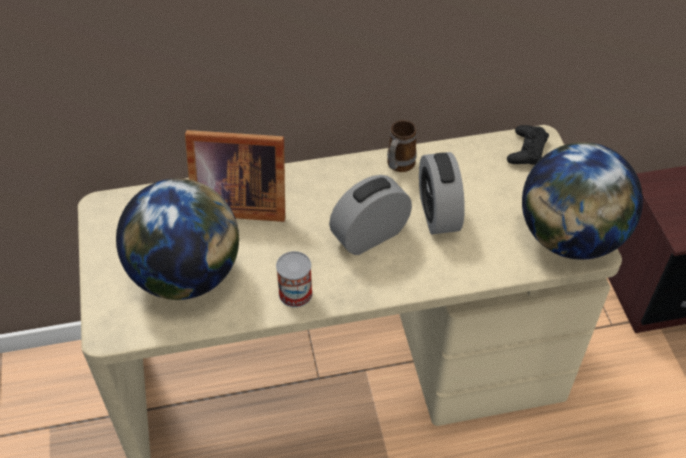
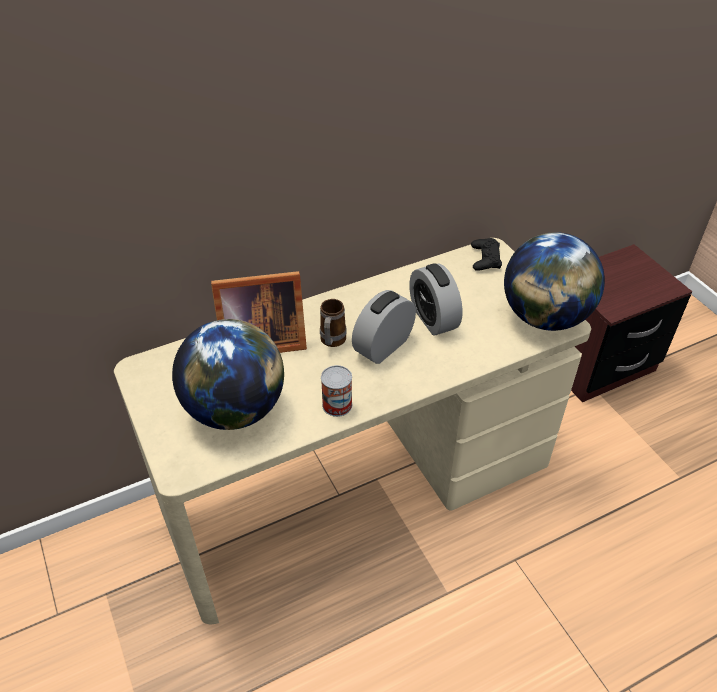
camera: 15 degrees left, 5 degrees down
(398, 167) = (387, 289): mug -> mug (331, 342)

